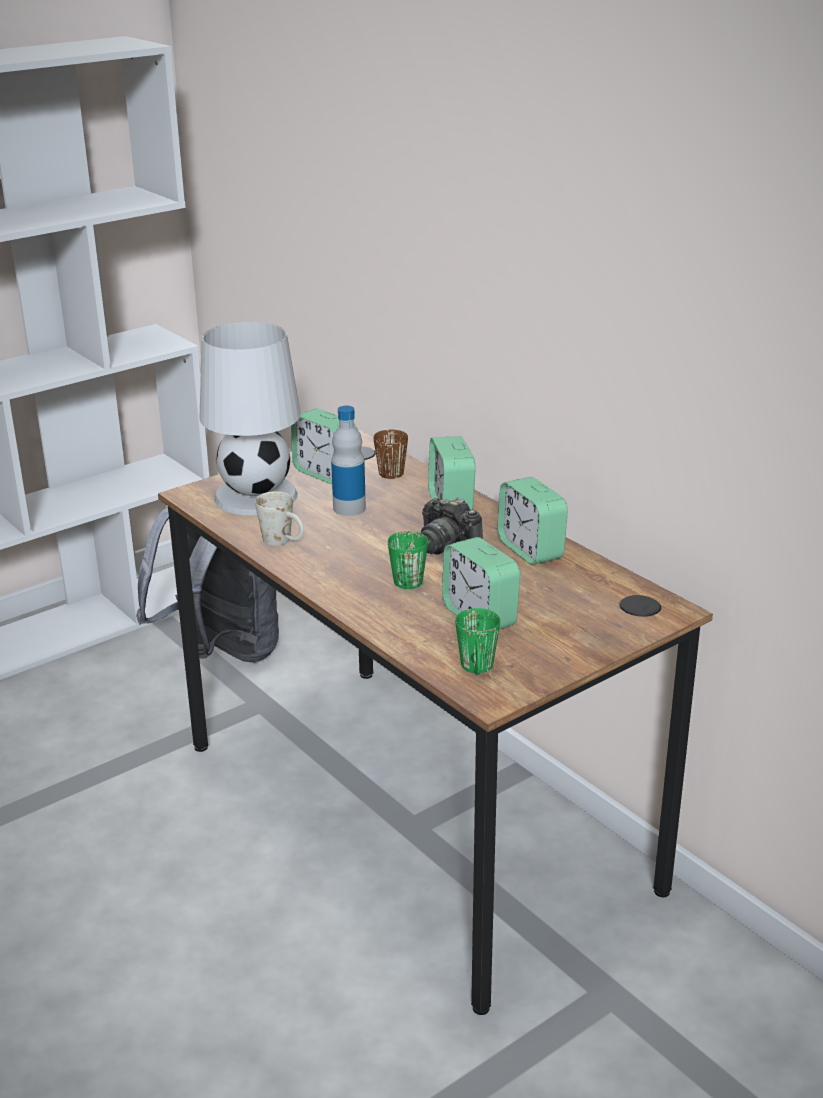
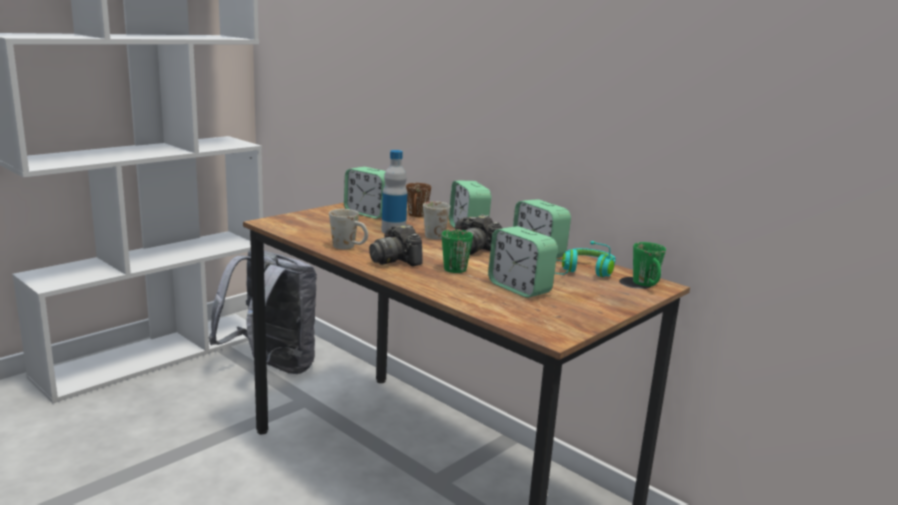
camera: 10 degrees left, 10 degrees down
(255, 496) = (319, 224): white table lamp -> none
(336, 565) = (396, 260): none -> camera
(399, 514) = (432, 234): none -> white mug
(478, 670) = (534, 319): green mug -> green mug (647, 285)
(575, 587) = (582, 272): none -> turquoise headphones

